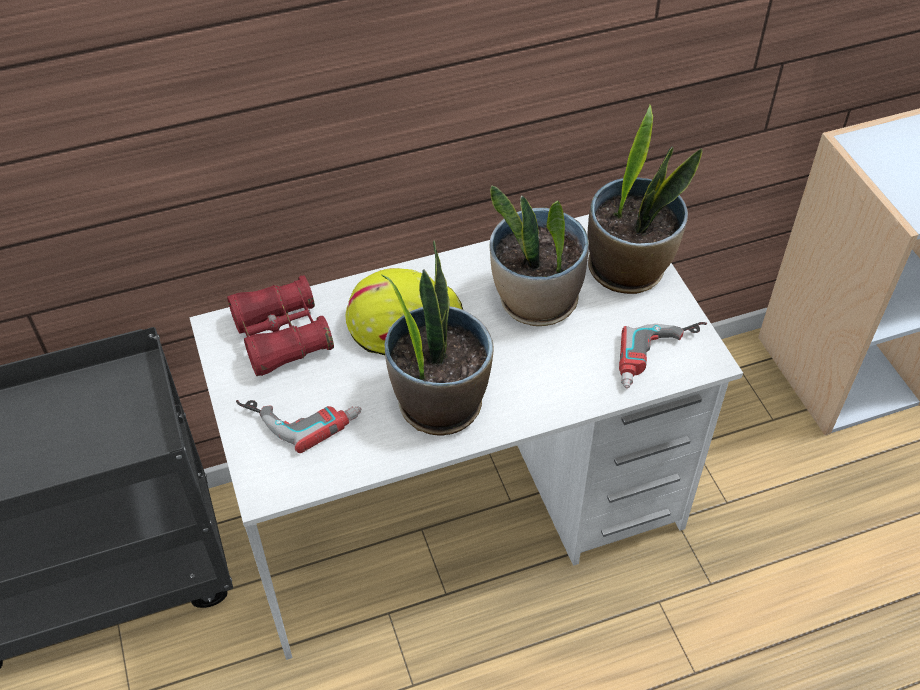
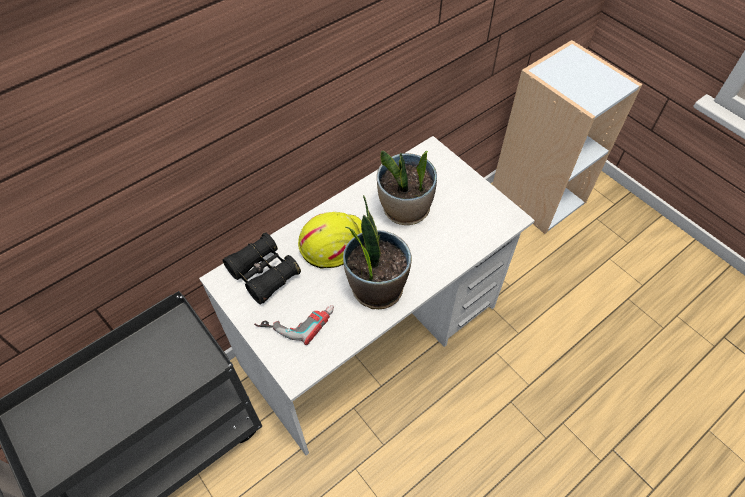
camera: 20 degrees left, 5 degrees up
(282, 337) = (263, 274): red binoculars -> black binoculars
(628, 269) = (447, 176): potted plant -> none
(662, 359) = (489, 224): power drill -> none

